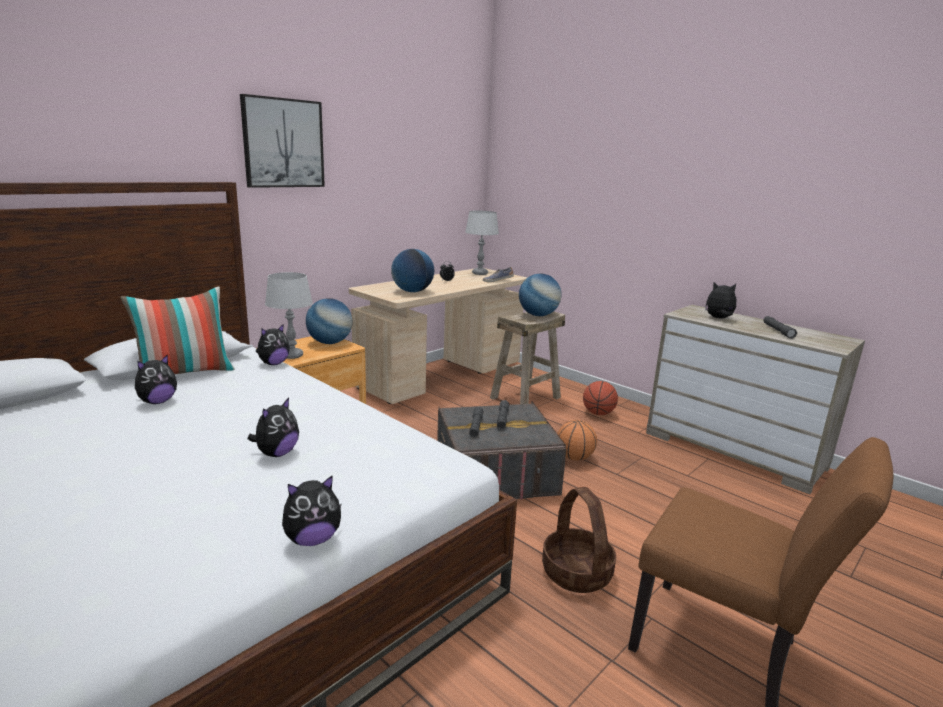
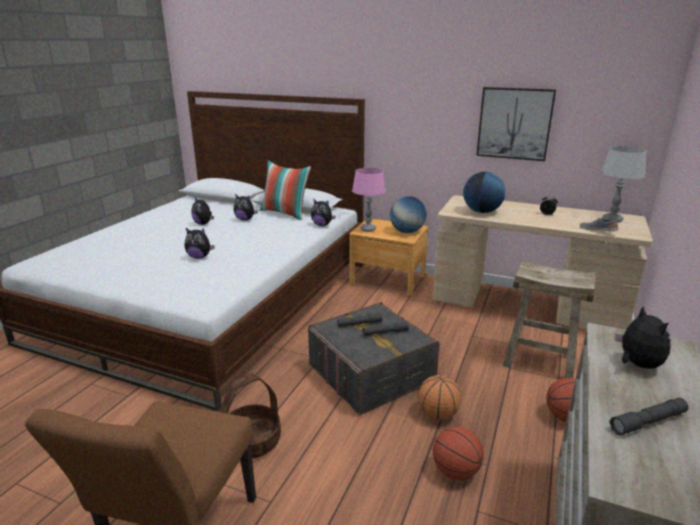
camera: 70 degrees right, 5 degrees up
(283, 143) = (410, 70): picture -> picture (514, 123)
(292, 356) = (368, 229): grey table lamp -> pink table lamp
(312, 539) = (117, 286): plush toy -> plush toy (203, 223)
(538, 315) = (565, 277): globe -> none
(646, 471) = (456, 471): none -> basketball

